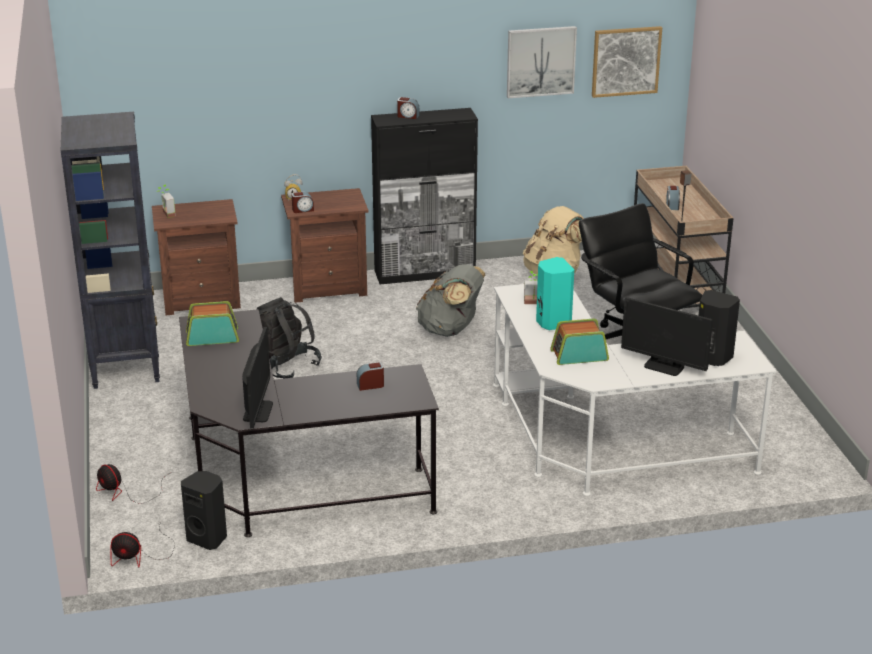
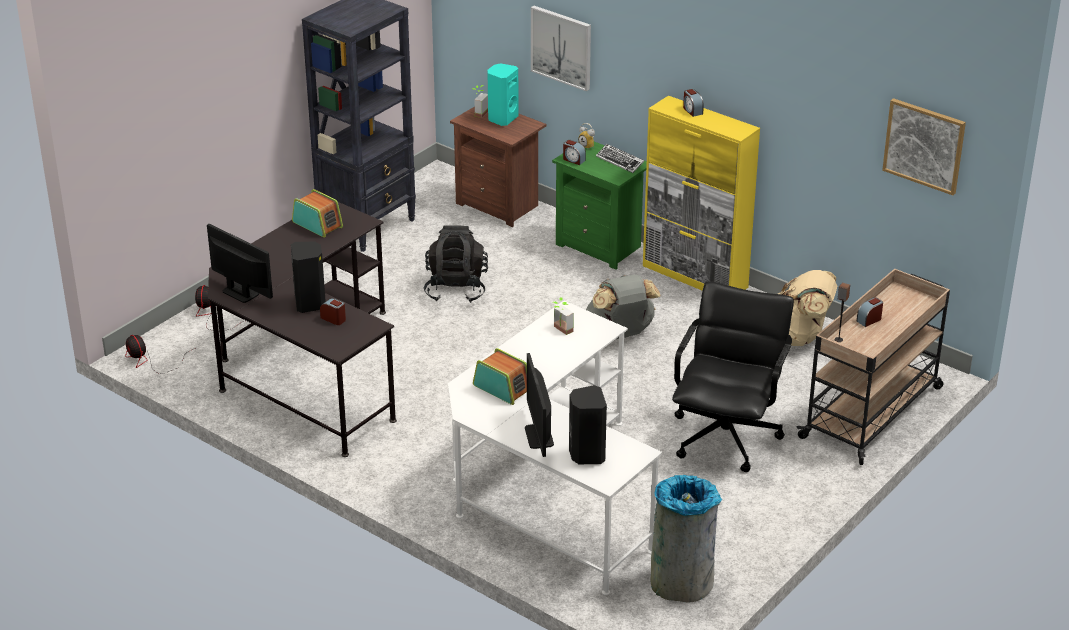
camera: 50 degrees right, 5 degrees up
(208, 538) = (199, 377): black speaker -> black speaker (310, 303)
(258, 411) = (240, 292): monitor -> monitor turned 105 degrees counterclockwise
(328, 287) = (601, 246): brown nightstand -> green nightstand
(336, 196) = (620, 161): none -> keyboard
(425, 273) = (695, 277): black cabinet -> yellow cabinet
(540, 61) = (834, 108): picture -> picture (561, 47)
(552, 323) = (539, 353): turquoise speaker -> turquoise speaker (502, 118)
(781, 437) = (682, 583): none -> grey trash can

